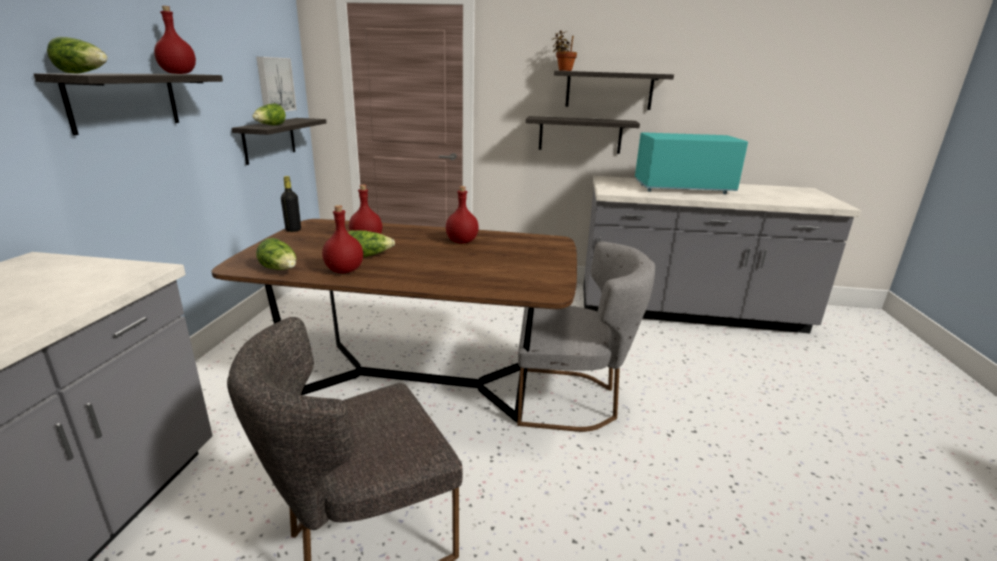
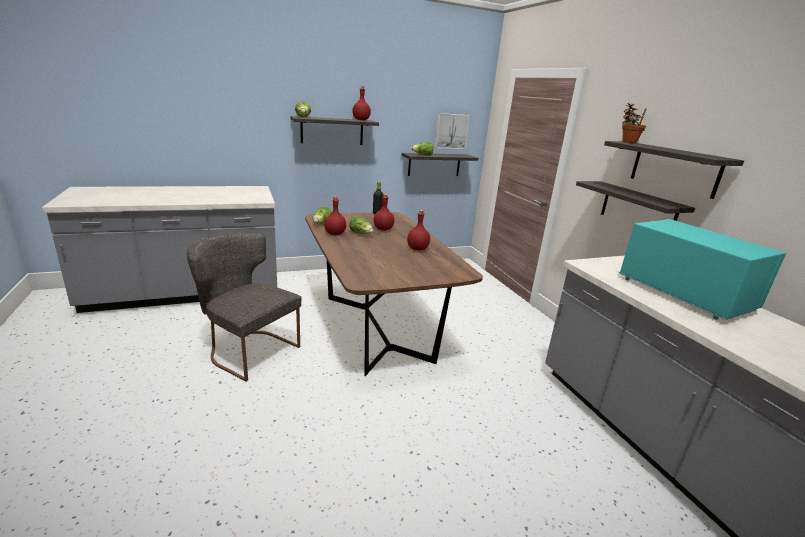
camera: 60 degrees right, 0 degrees up
(572, 400) = (412, 392): grey chair -> none

